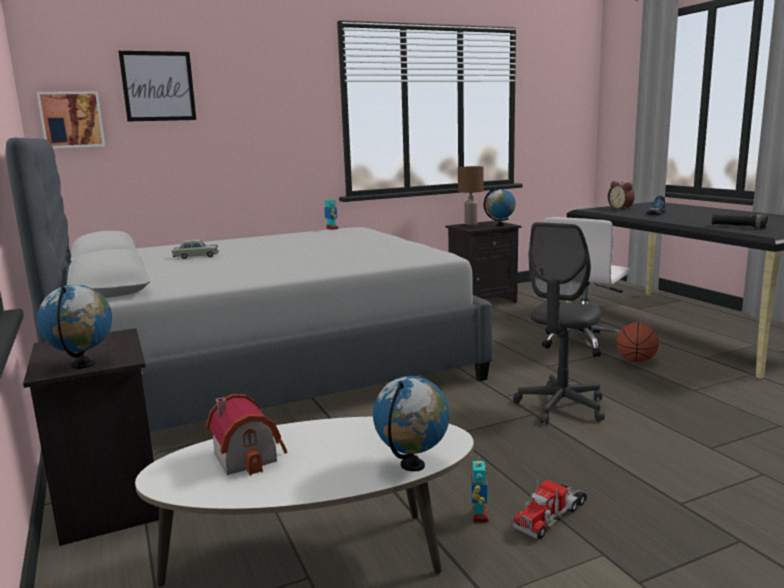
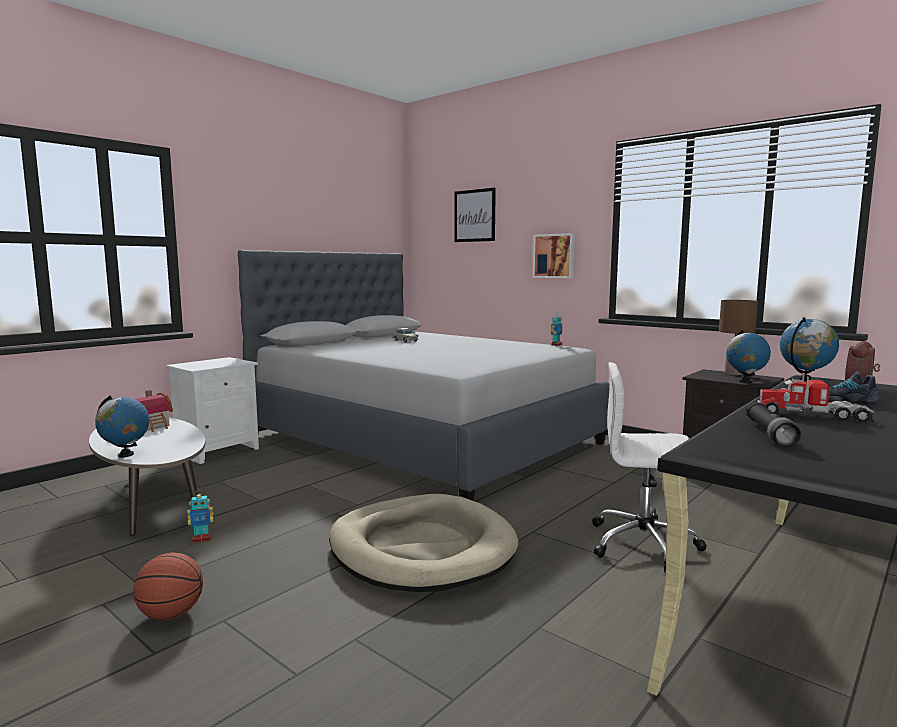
camera: 65 degrees right, 5 degrees down
(72, 120) = (428, 241): picture -> picture (554, 256)
(83, 365) = (189, 366): globe -> globe (805, 381)
(107, 502) = (218, 450): black nightstand -> white nightstand
(551, 516) = (201, 563): toy truck -> toy truck (812, 415)
(561, 406) = (421, 549): grey office chair -> beige dog bed
(636, 361) = (613, 582): basketball -> basketball (171, 615)

